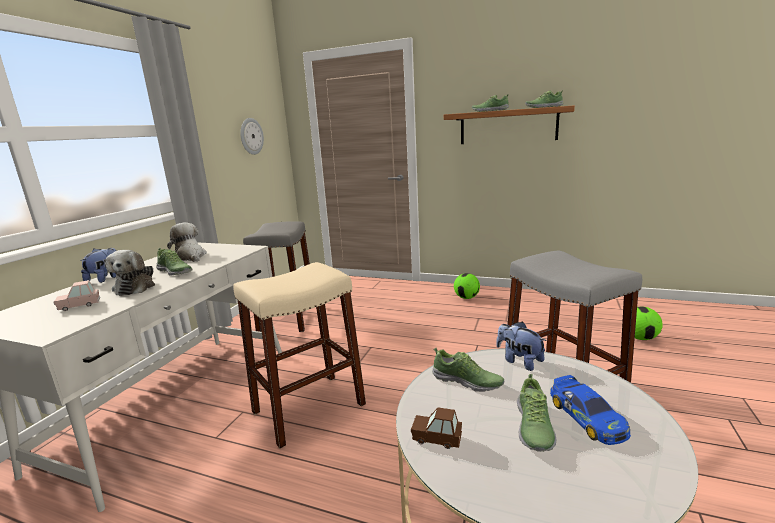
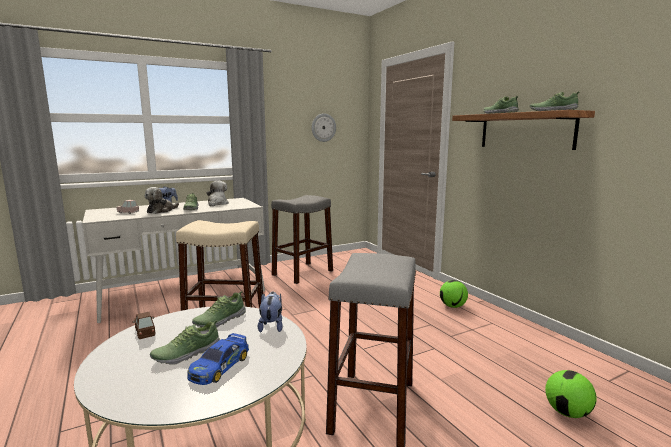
camera: 40 degrees right, 5 degrees down
(467, 381) = (220, 320): shoe -> shoe turned 60 degrees clockwise

